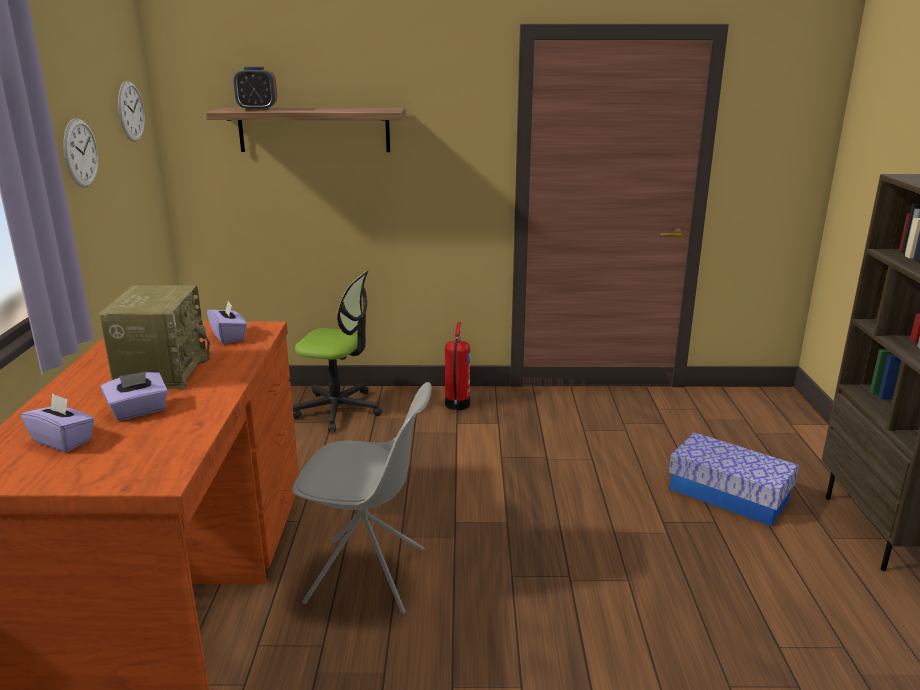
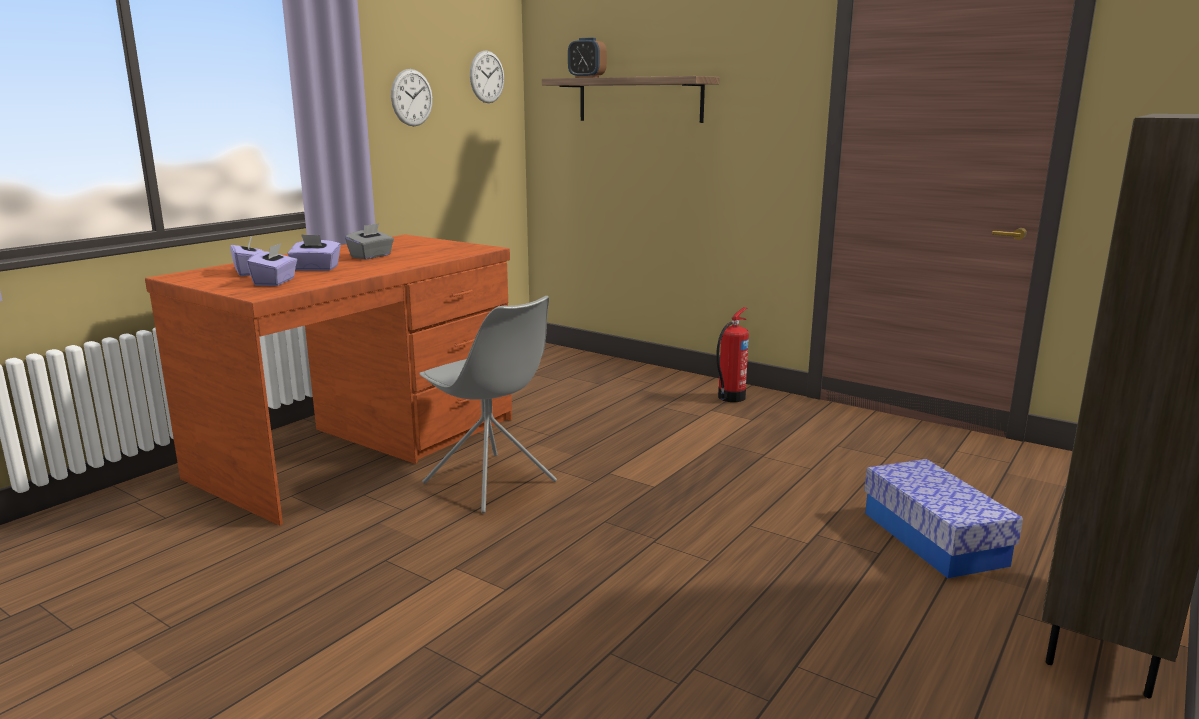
camera: 35 degrees right, 5 degrees down
(162, 371) = (371, 256): radio -> grey tissue box
(229, 336) = (451, 249): purple tissue box -> purple tissue box (275, 282)
(338, 410) = (618, 377): office chair -> none

